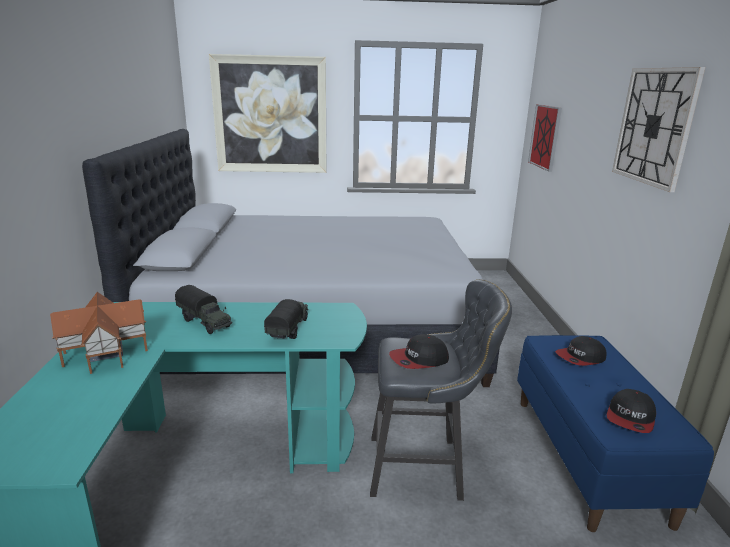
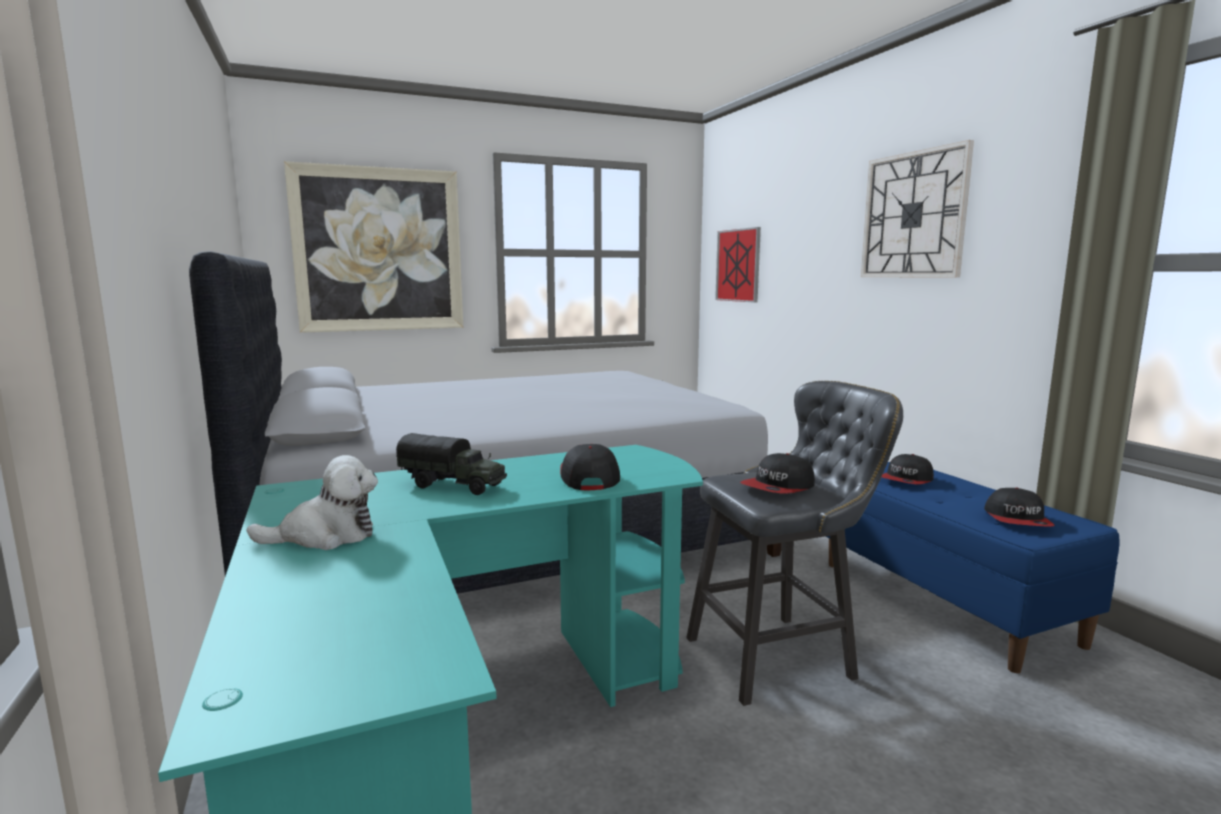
camera: 20 degrees left, 10 degrees down
(105, 351) = (326, 536): toy house -> plush toy
(289, 329) = (589, 476): toy truck -> cap

